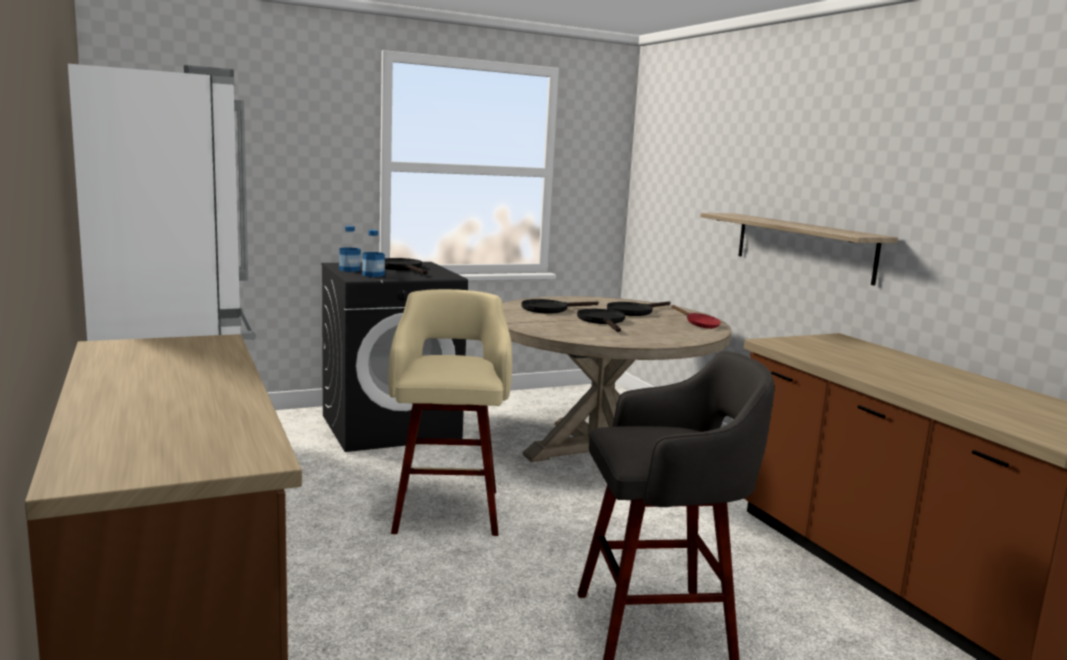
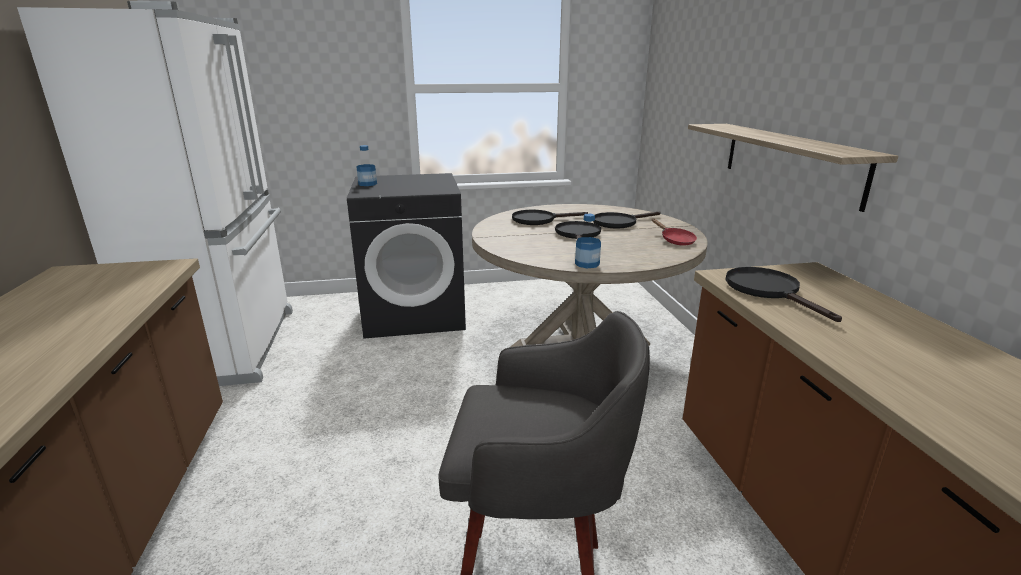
camera: 15 degrees right, 10 degrees up
(373, 275) = (380, 190): bottle -> bottle (587, 264)
(402, 268) = (416, 181): black frying pan -> black frying pan (769, 291)
(447, 509) = (411, 408): beige stool -> none

